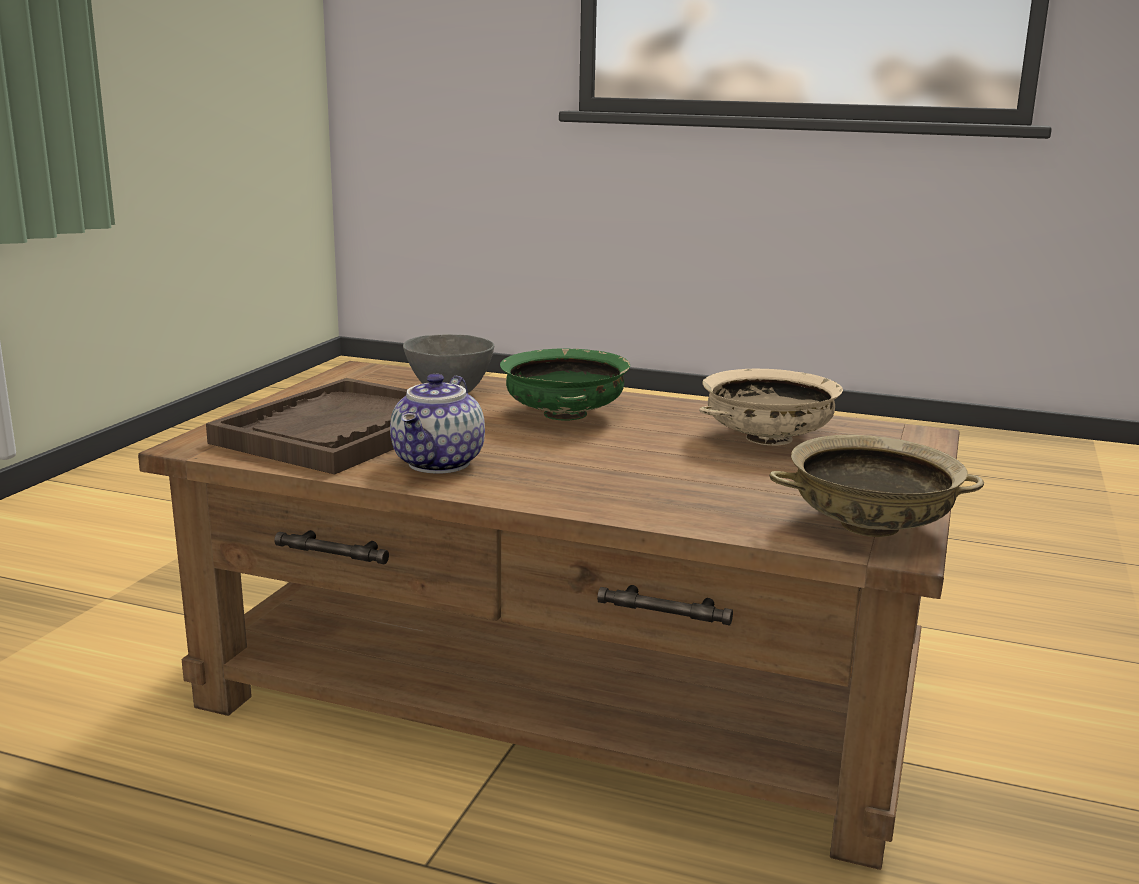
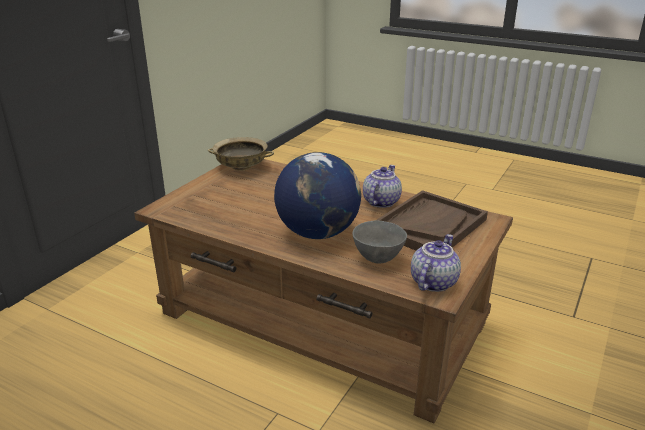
camera: 170 degrees left, 10 degrees up
(367, 377) = (432, 282): none -> teapot
(564, 415) = (318, 233): green bowl -> globe
(767, 439) = (232, 209): beige bowl -> none

